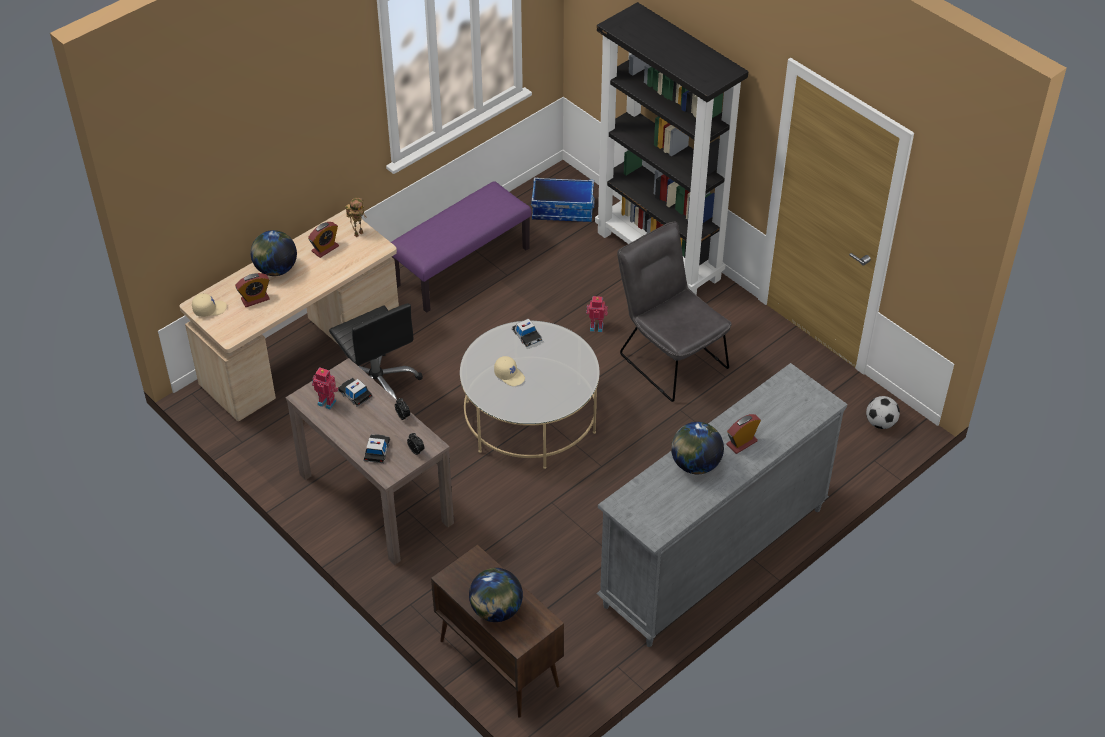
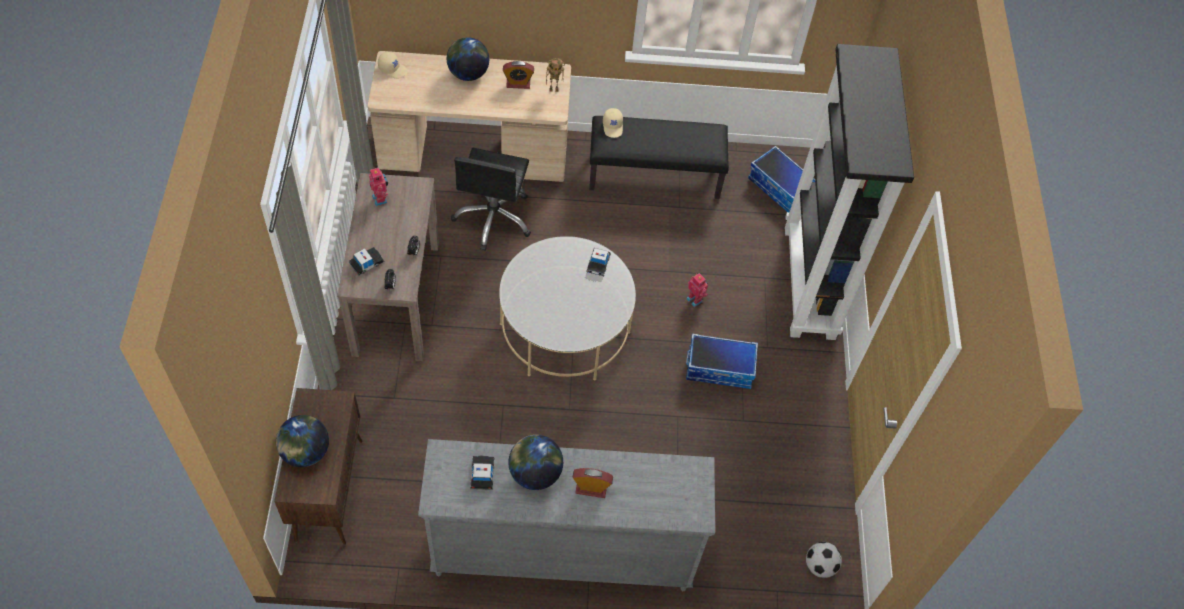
camera: 40 degrees right, 10 degrees up
(255, 299) = (429, 85): alarm clock -> none
(355, 394) = (404, 208): toy car -> toy car (482, 474)
(462, 266) = (655, 175): purple bench -> black bench
(510, 375) = (549, 284): beige cap -> beige cap (613, 126)
(669, 357) = (719, 368): grey chair -> storage box

